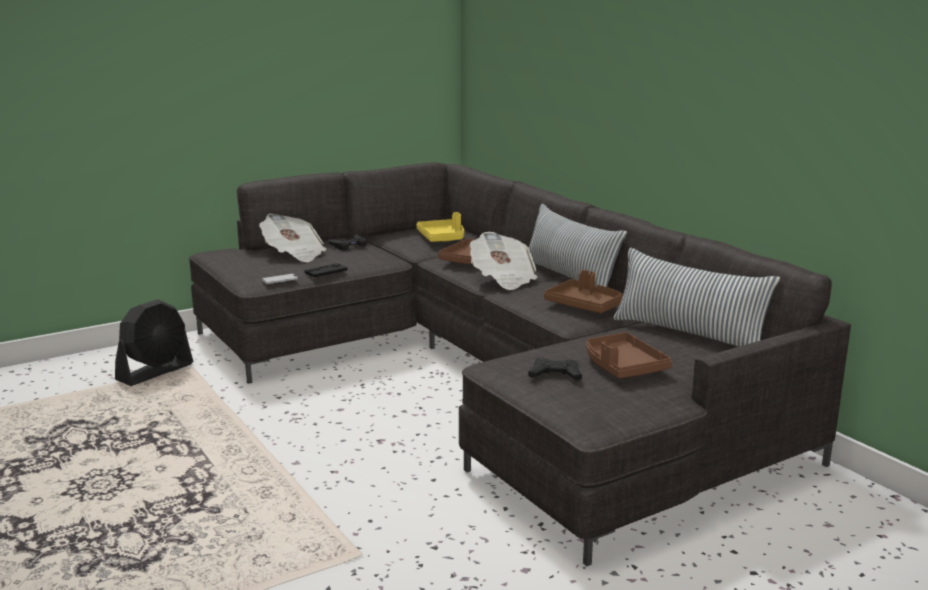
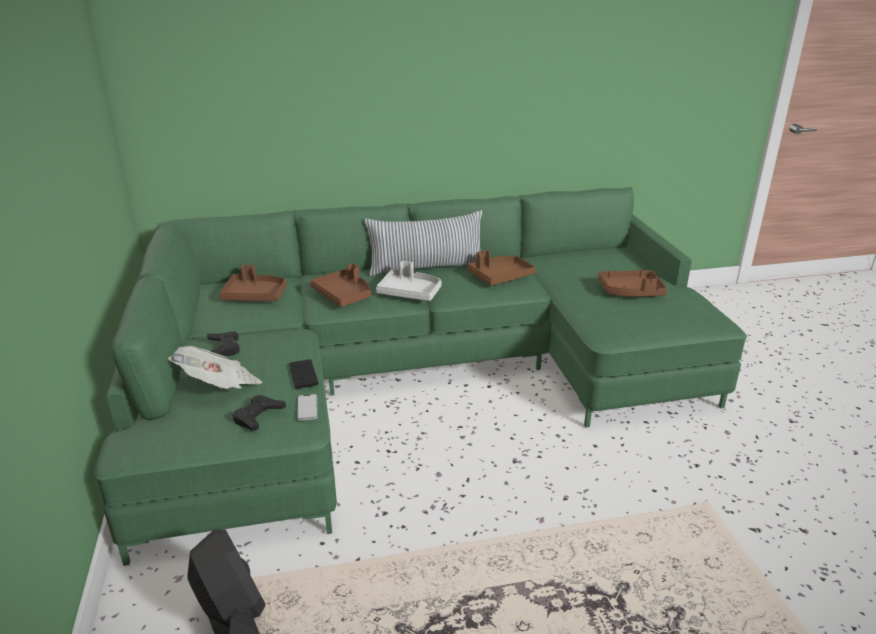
camera: 70 degrees left, 10 degrees up
(442, 238) = (255, 295): yellow tray -> brown tray
(486, 374) = (412, 379): grey sofa -> green sofa
(503, 279) = (410, 292): newspaper -> grey tray
(555, 375) = (640, 316): black game controller -> black game controller (258, 416)
(688, 333) = (574, 259): pillow -> none

